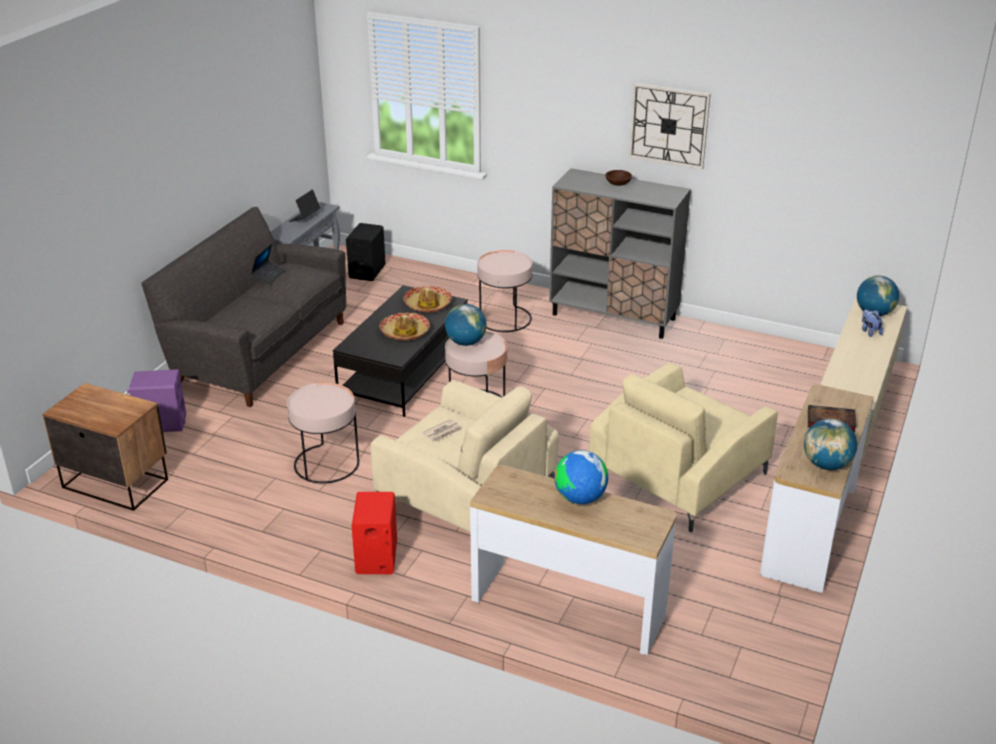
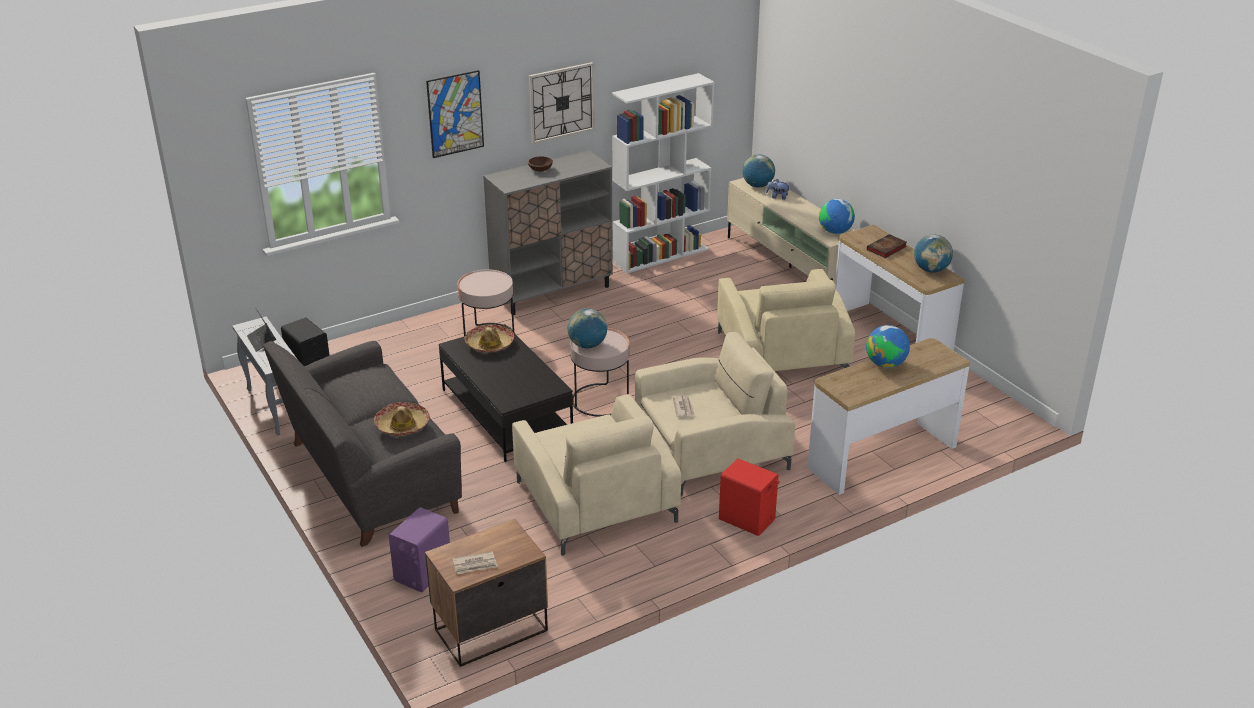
camera: 55 degrees left, 0 degrees up
(82, 409) = (475, 565): none -> newspaper
(268, 275) = (350, 395): laptop -> none
(326, 464) = (595, 501): pink side table -> beige armchair
(405, 332) = (520, 370): hat -> hat (402, 425)
(552, 95) = (455, 114): none -> picture
(756, 342) = (661, 255): none -> white bookcase
(851, 388) = (835, 232): none -> globe

